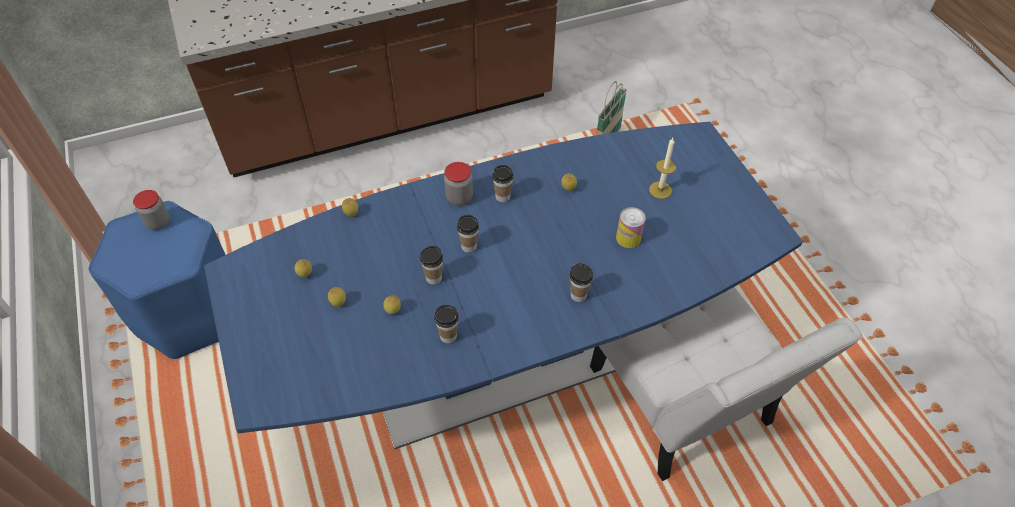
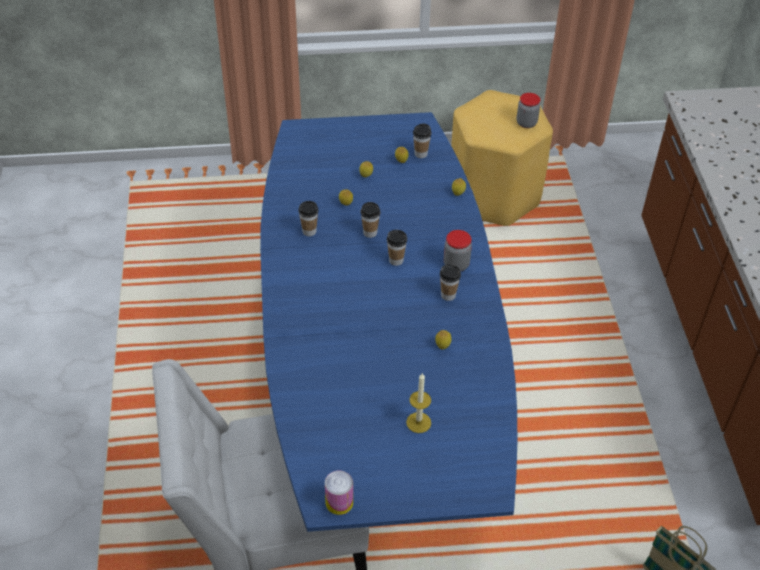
camera: 105 degrees right, 5 degrees down
(190, 313) = (494, 195): blue stool -> yellow stool
(578, 295) = (314, 320): cup -> cup (421, 154)
(628, 238) = (365, 375): can -> can (339, 502)

